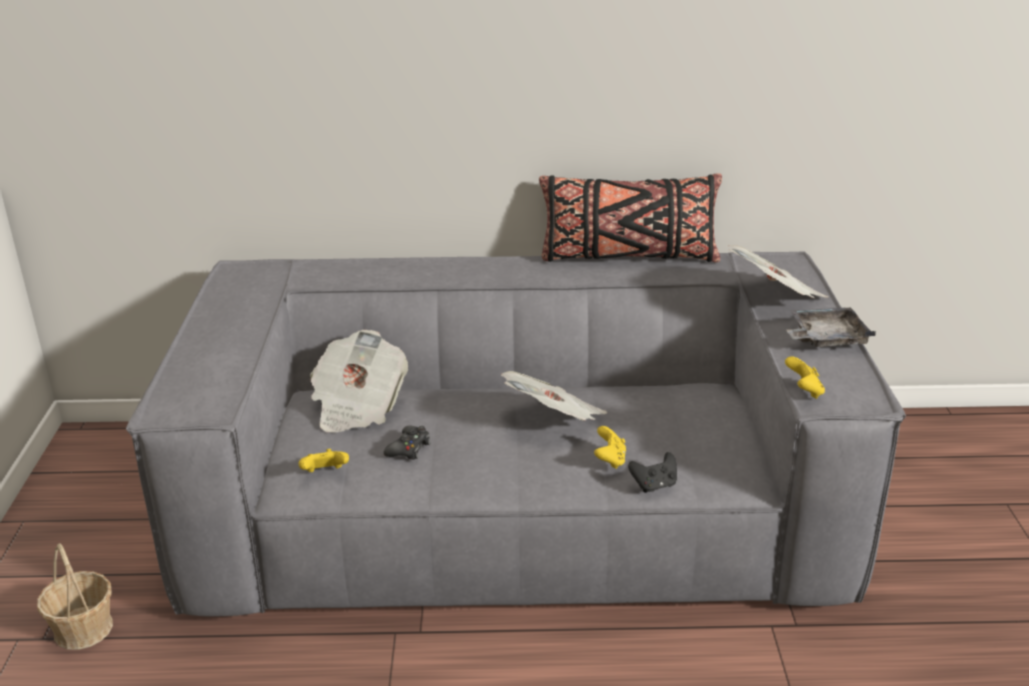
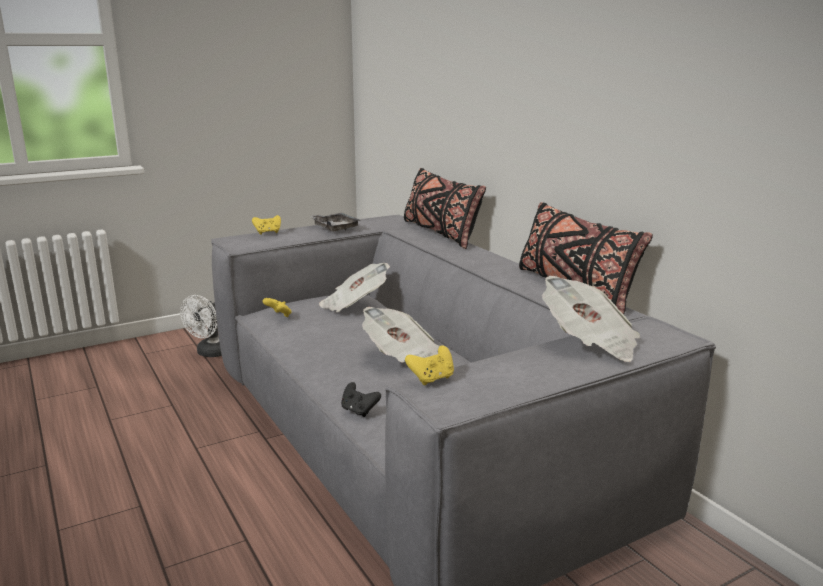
camera: 60 degrees right, 10 degrees down
(83, 628) = (210, 353): basket -> white fan
(348, 260) = (440, 233): none -> black pillow
(409, 449) = (322, 327): black game controller -> none
(610, 460) = (371, 386): yellow game controller -> yellow game controller (268, 233)
(826, 338) = (541, 373): grey tray -> grey tray (335, 228)

